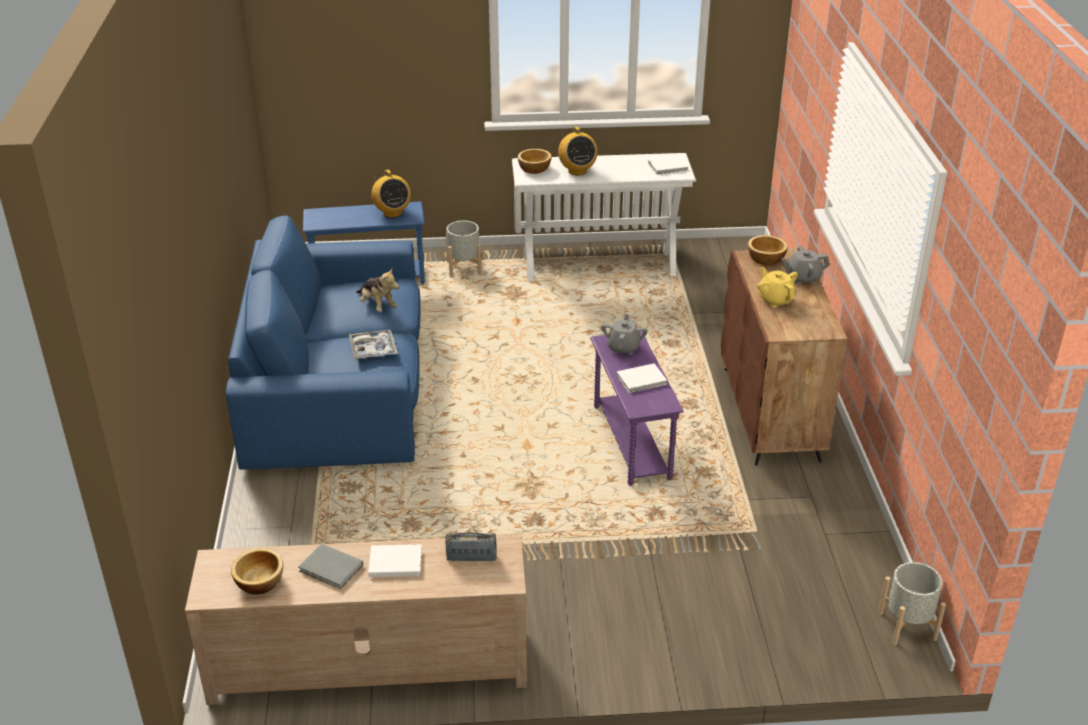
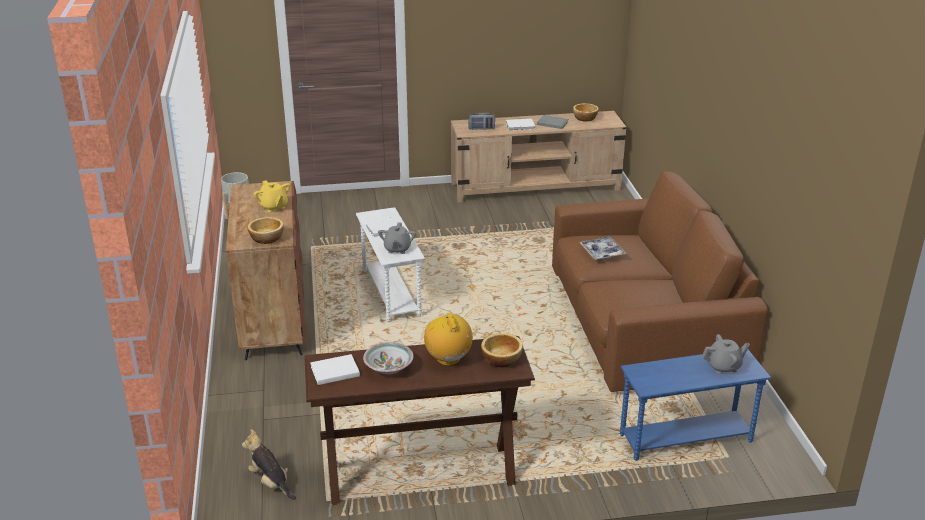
camera: 175 degrees right, 5 degrees down
(338, 387) = (643, 322): blue sofa -> brown sofa
(377, 305) = (621, 290): plush toy -> plush toy (271, 482)
(392, 213) = (664, 375): radio -> none
(464, 268) = (584, 462): grey planter -> none
(600, 266) = (420, 474): white console table -> brown console table
(625, 167) = (389, 367): none -> bowl
(632, 442) = (390, 293): purple side table -> white side table
(802, 278) = (242, 224): grey teapot -> grey teapot (723, 366)

